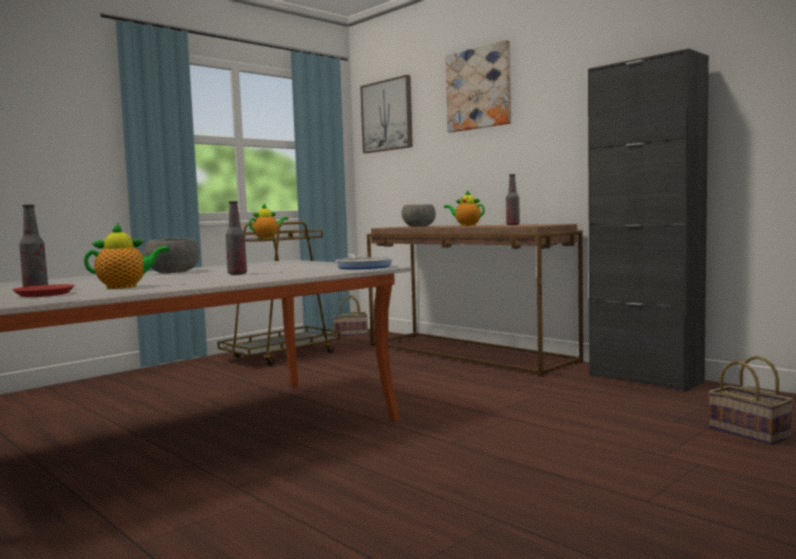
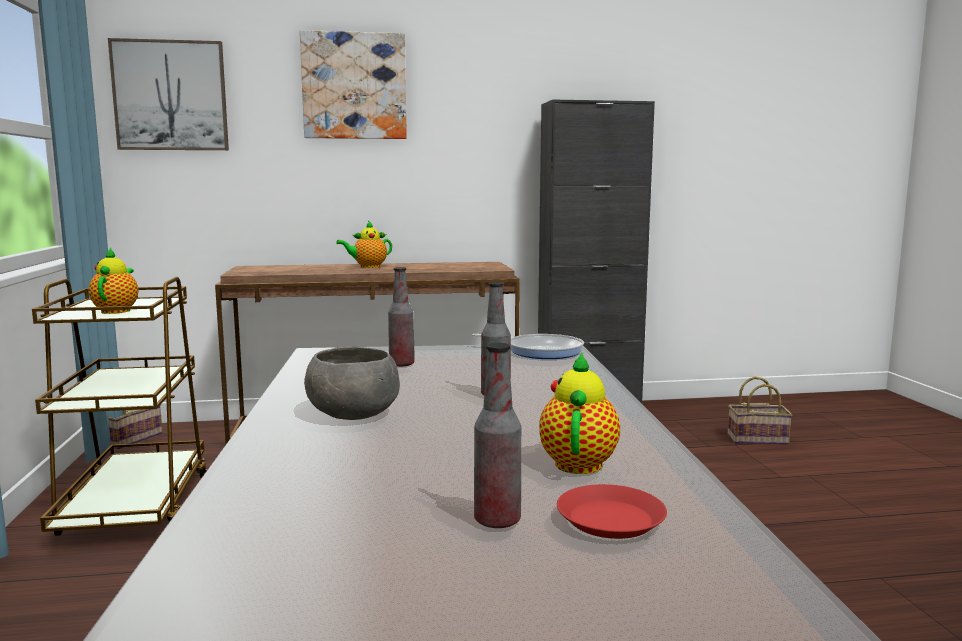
camera: 55 degrees left, 5 degrees up
(419, 226) = (292, 269): grey bowl -> none
(513, 225) = (445, 266): bottle -> bottle (401, 364)

